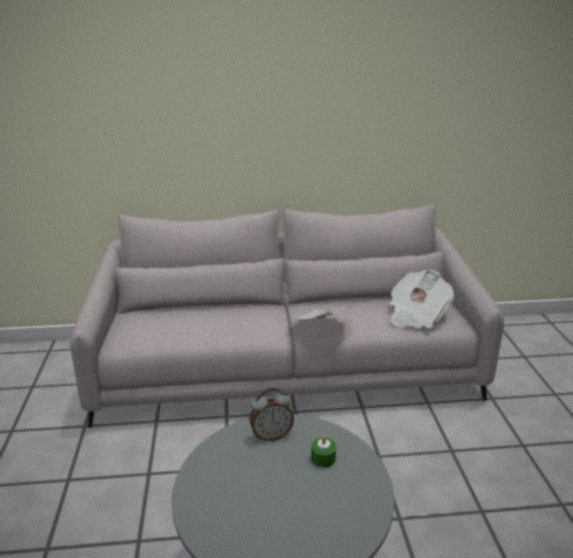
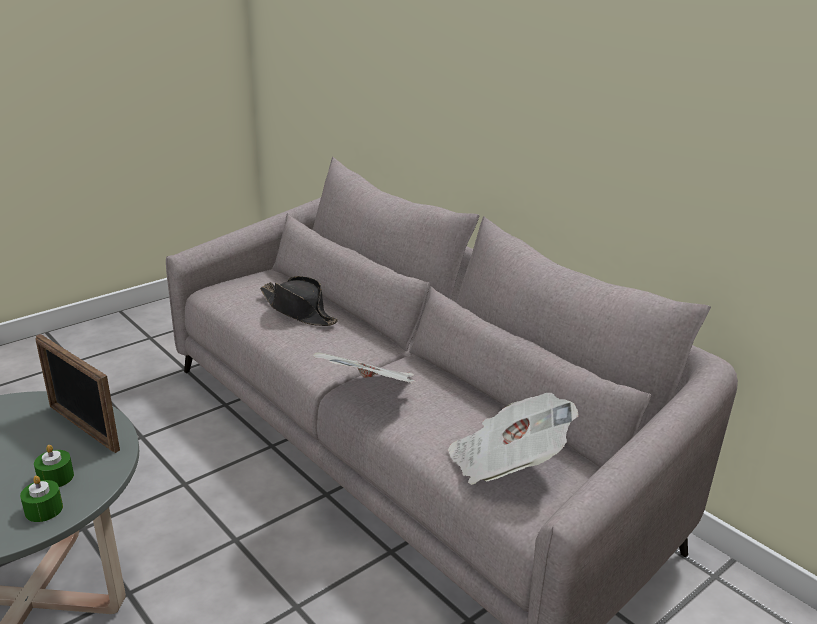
camera: 55 degrees right, 0 degrees up
(198, 320) = (299, 311): none -> black hat
(271, 435) = (83, 428): alarm clock -> picture frame
(356, 470) = (44, 509): none -> green candle

